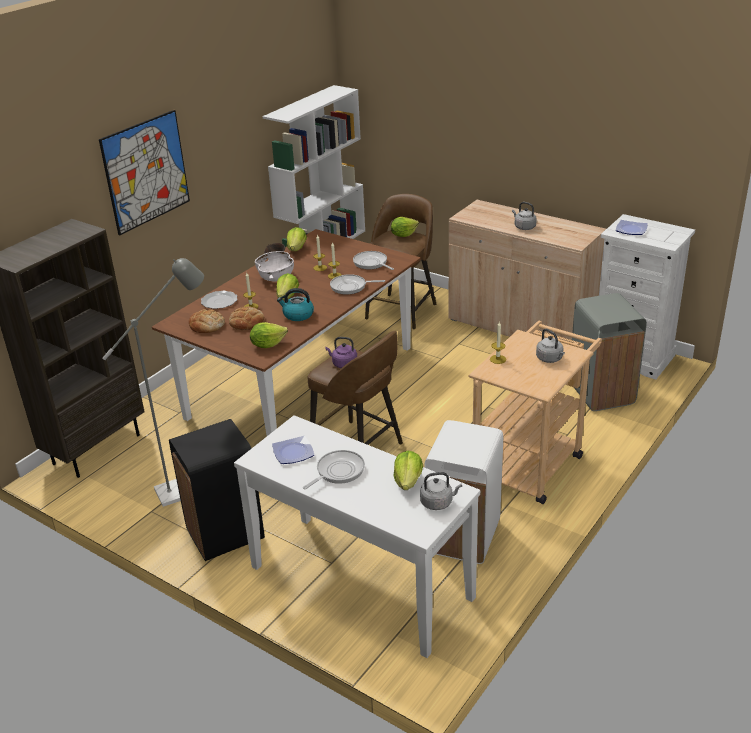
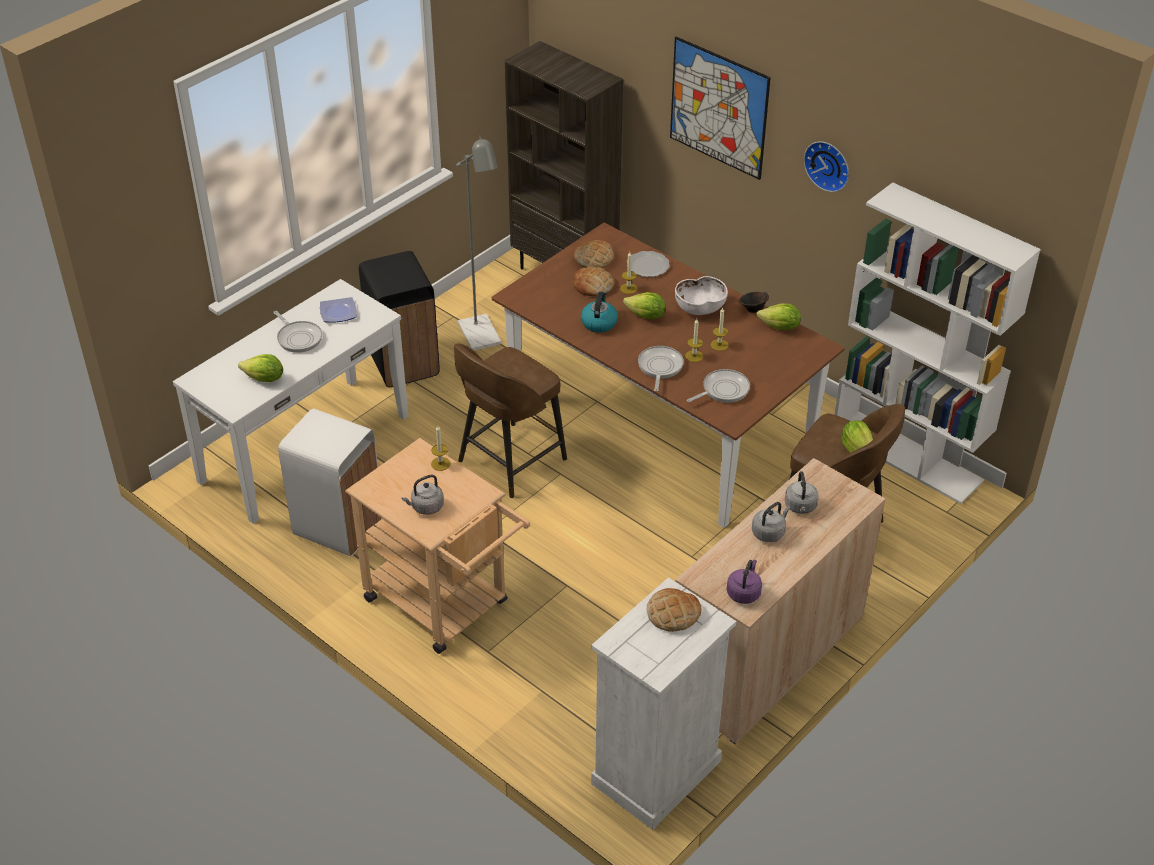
camera: 95 degrees right, 10 degrees up
(224, 143) = (828, 164): none -> wall clock
(267, 344) = (539, 299): lettuce -> none
(343, 364) = (515, 369): purple kettle -> purple kettle (744, 592)
(438, 502) = (226, 394): grey kettle -> grey kettle (800, 507)
(601, 393) = (569, 709): grey trash can -> none
(630, 230) = (673, 613): plate -> bread

